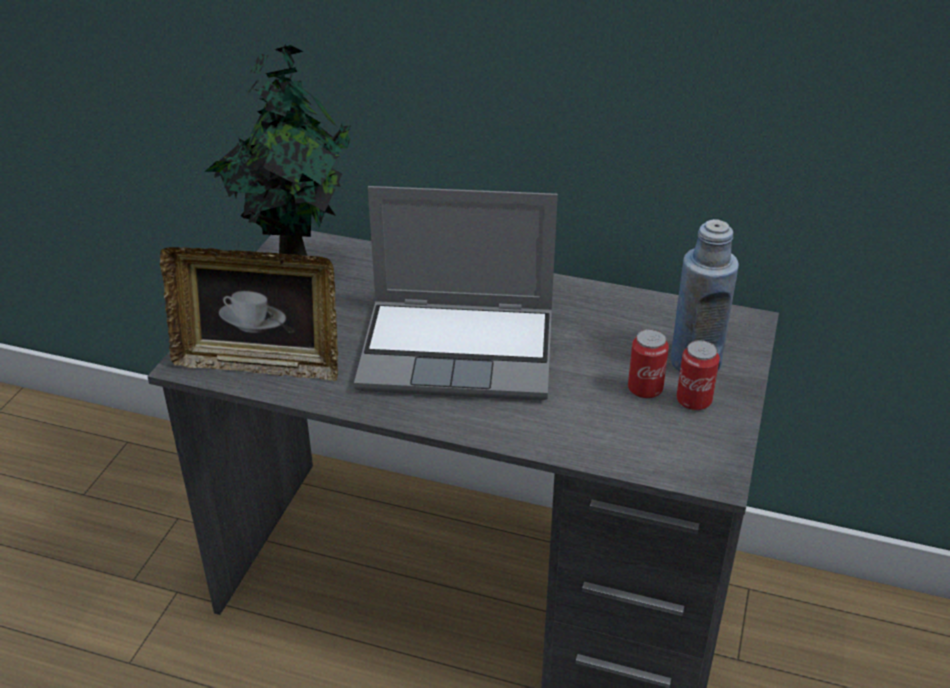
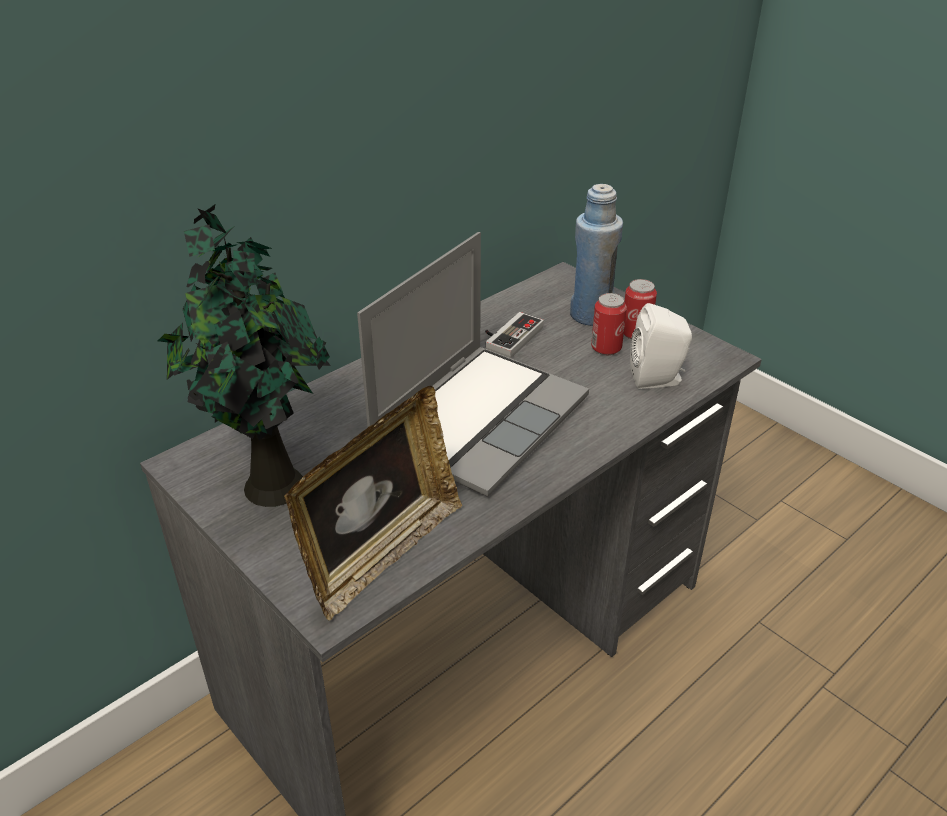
camera: 60 degrees left, 0 degrees up
(600, 325) = (508, 337): none -> game controller
(625, 439) = (658, 379): none -> white speaker

